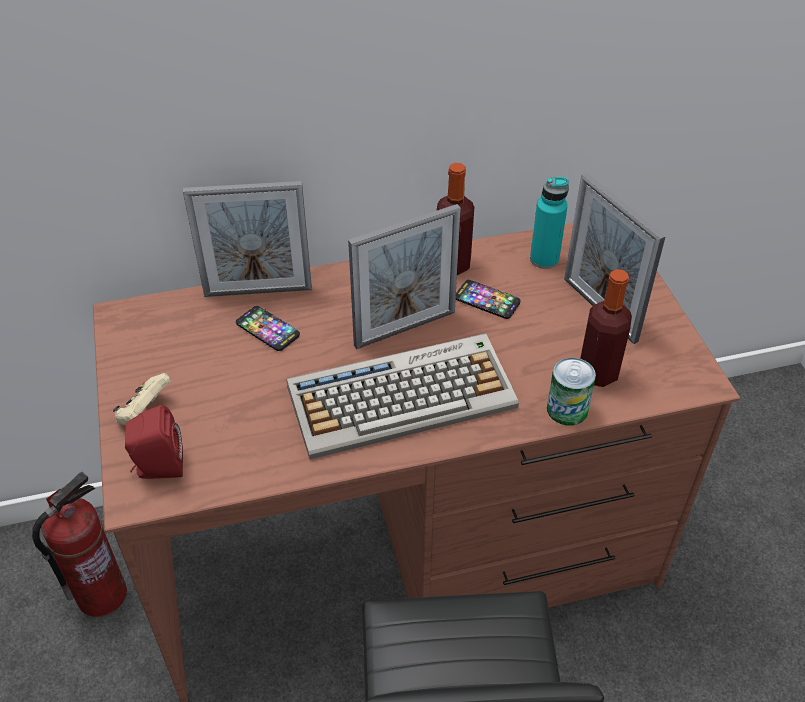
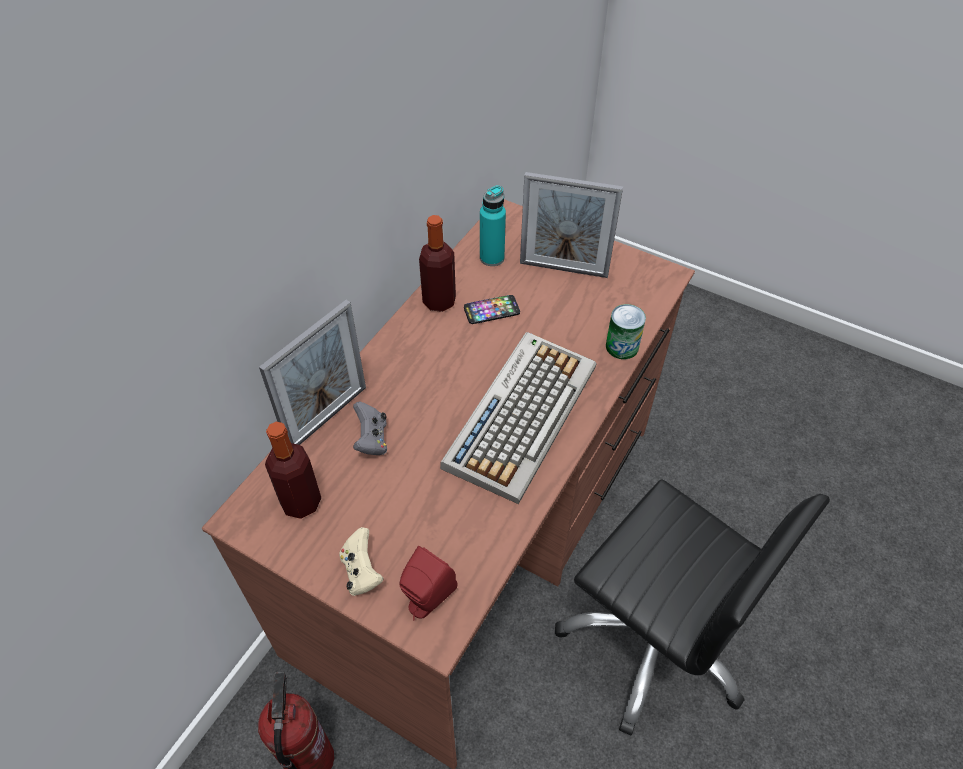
camera: 45 degrees left, 5 degrees up
(268, 329) = (372, 439): phone -> grey game controller
(405, 329) = (465, 368): picture frame -> none
(597, 373) = (610, 311): bottle -> bottle (301, 502)

